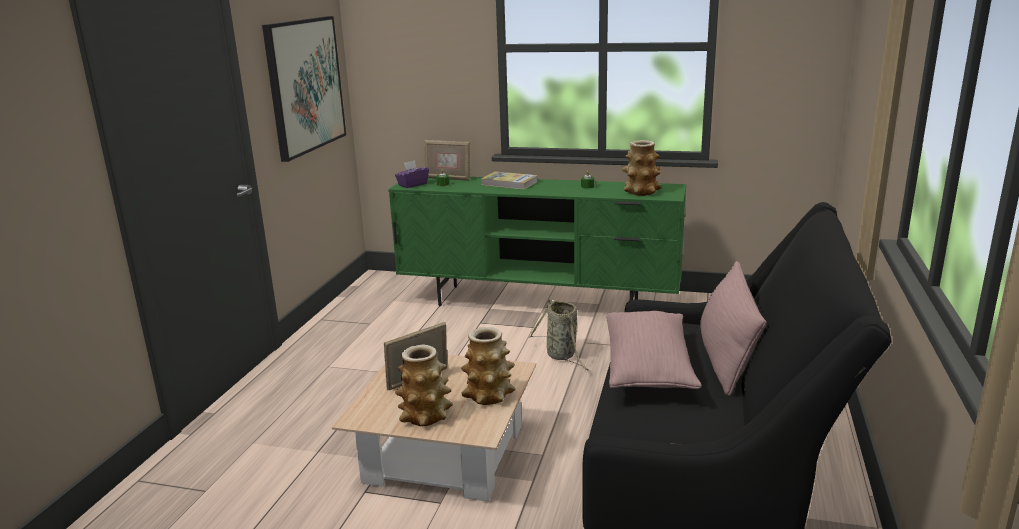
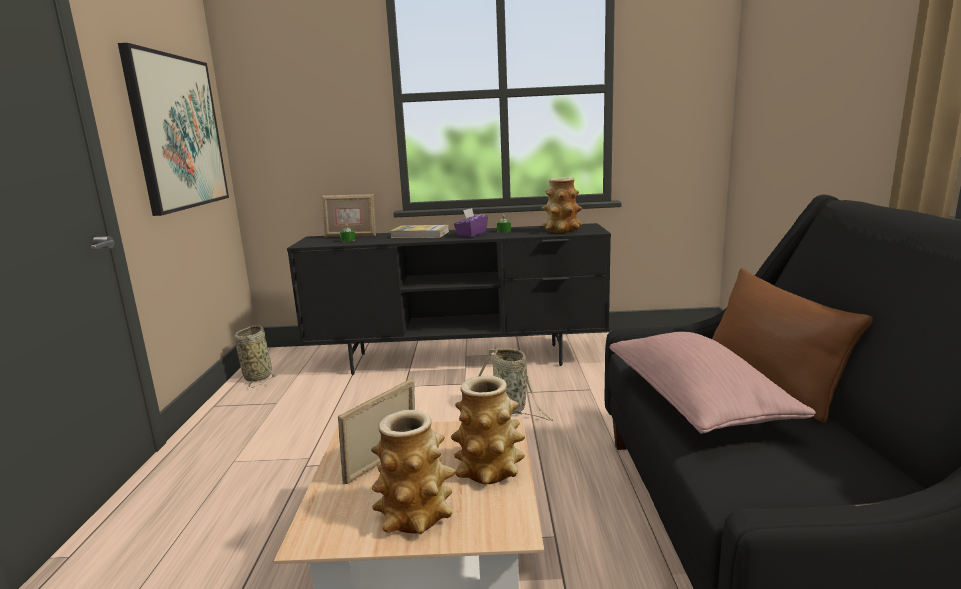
camera: 15 degrees left, 5 degrees down
(361, 297) = (258, 376): none -> basket
(412, 185) = (313, 243): purple tissue box -> purple tissue box (471, 234)
(539, 303) = (459, 359): green tv stand -> black tv stand
(727, 358) = (769, 378): pink pillow -> brown pillow

